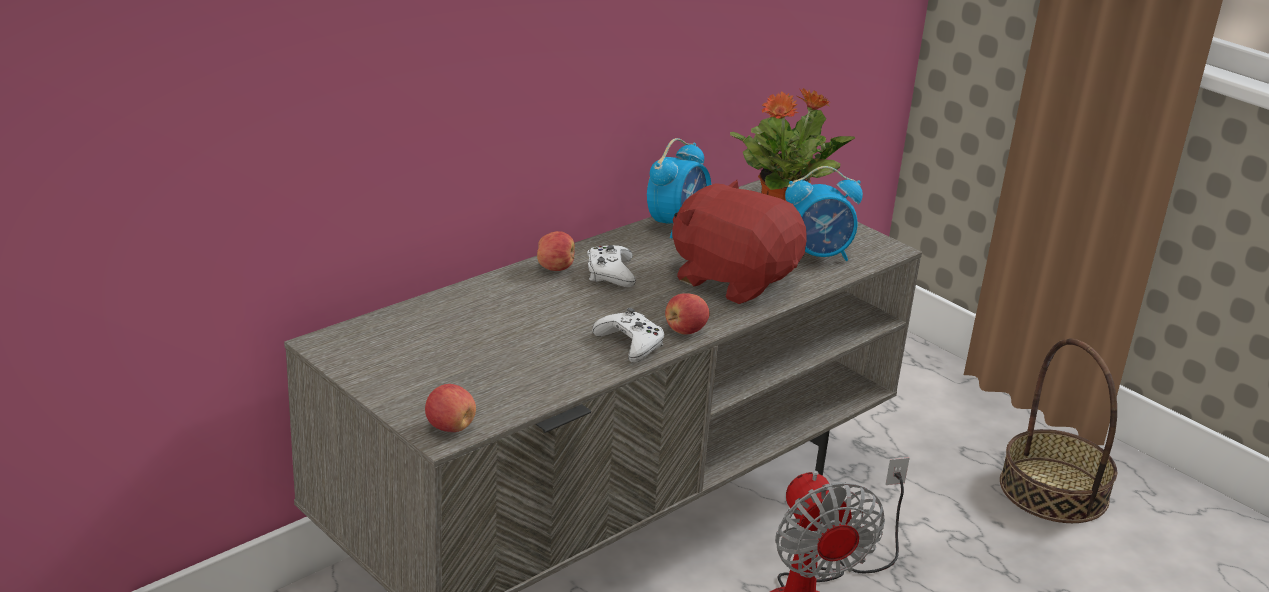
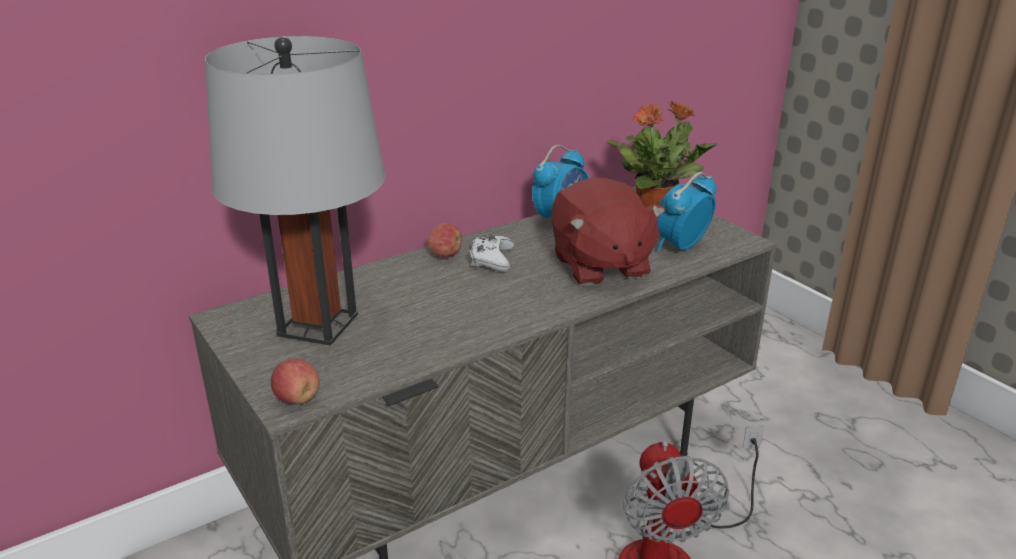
camera: 10 degrees right, 0 degrees up
(439, 350) = (318, 325): none -> grey table lamp
(630, 343) = (491, 322): white game controller -> none
(685, 331) = (544, 311): apple -> none
(733, 279) = (599, 266): red plush toy -> red plush toy turned 150 degrees counterclockwise
(817, 256) = (680, 246): alarm clock -> alarm clock turned 135 degrees clockwise
(1054, 490) = (899, 455): basket -> none

